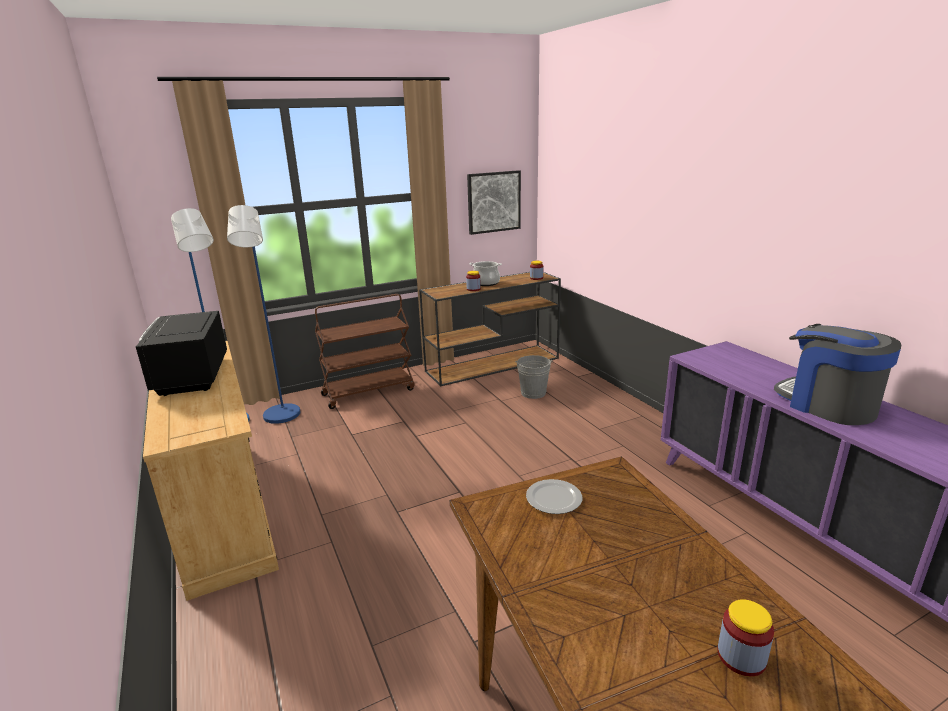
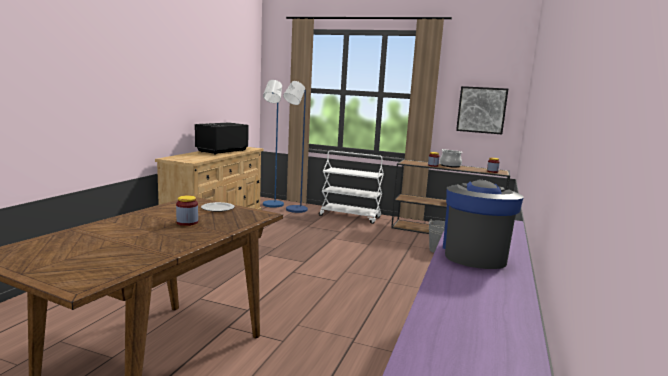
camera: 45 degrees right, 10 degrees down
(369, 392) = (350, 216): brown cart -> white cart
(741, 656) = (131, 248): jar -> jar (187, 222)

